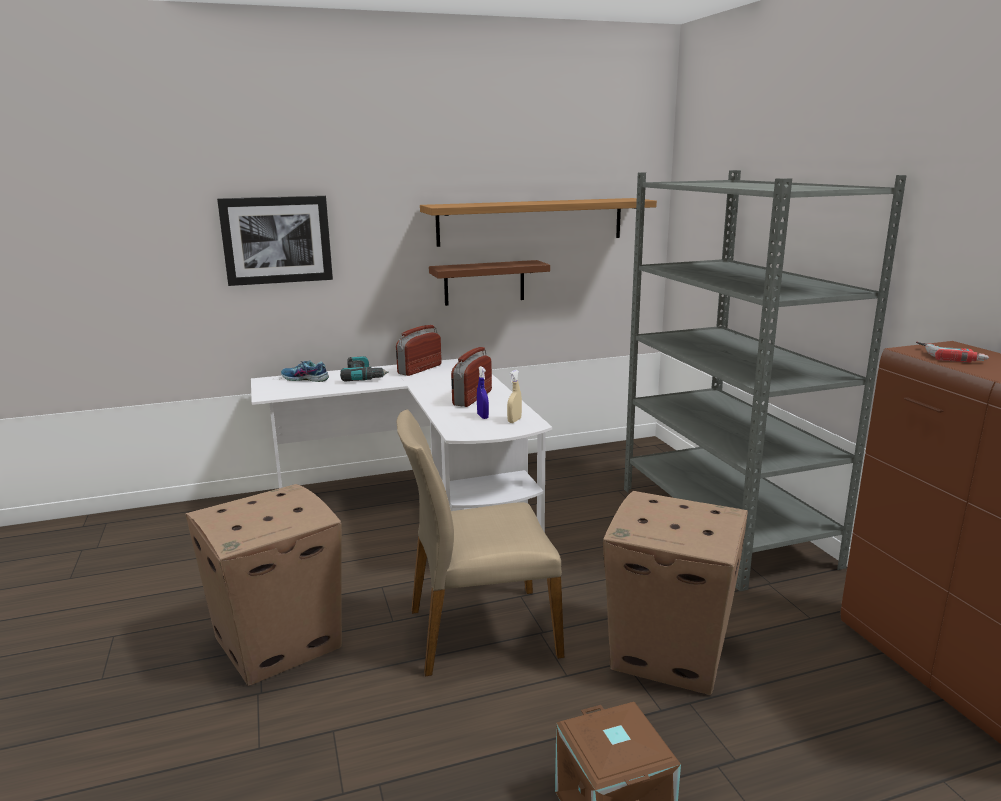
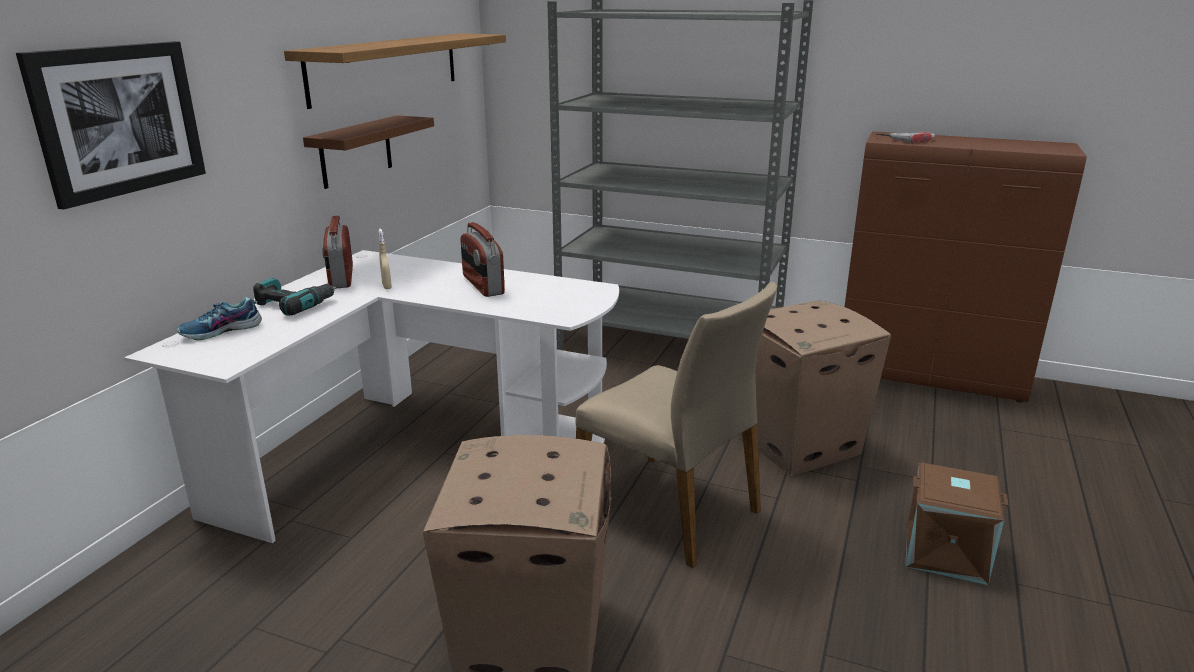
camera: 50 degrees left, 5 degrees up
(481, 631) = (670, 509): beige chair -> beige chair turned 75 degrees counterclockwise
(482, 416) = (541, 297): blue spray bottle -> none
(514, 420) = (577, 290): beige spray bottle -> beige spray bottle (387, 286)

